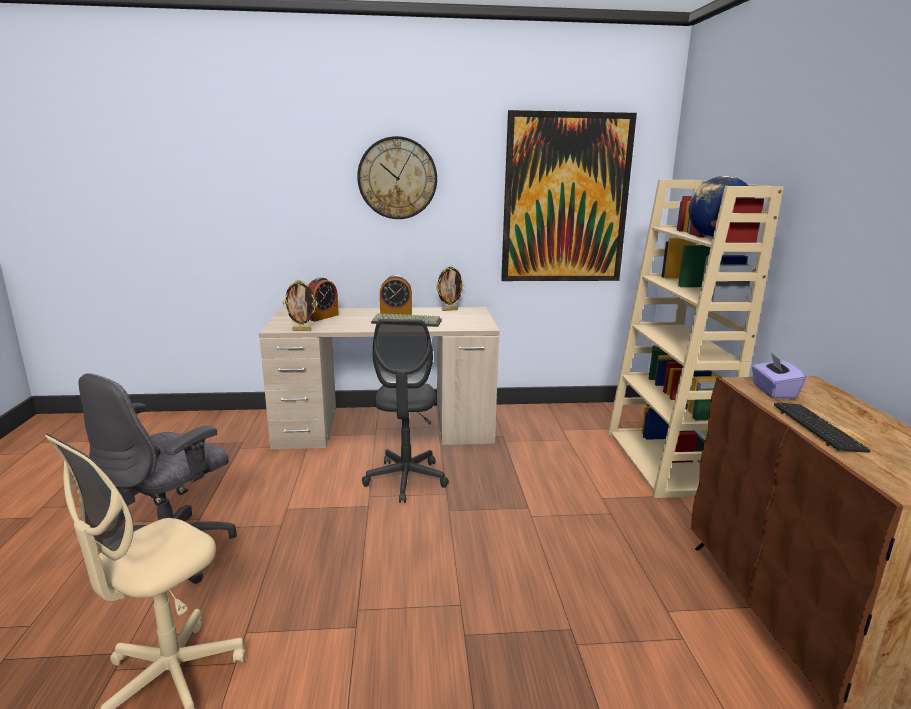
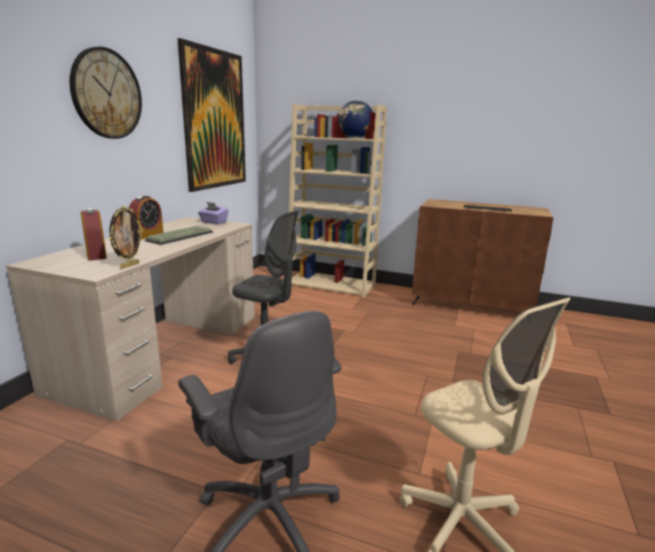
camera: 65 degrees left, 0 degrees up
(449, 310) = (173, 223): picture frame -> none
(773, 391) = (444, 205): purple tissue box -> purple tissue box (213, 222)

